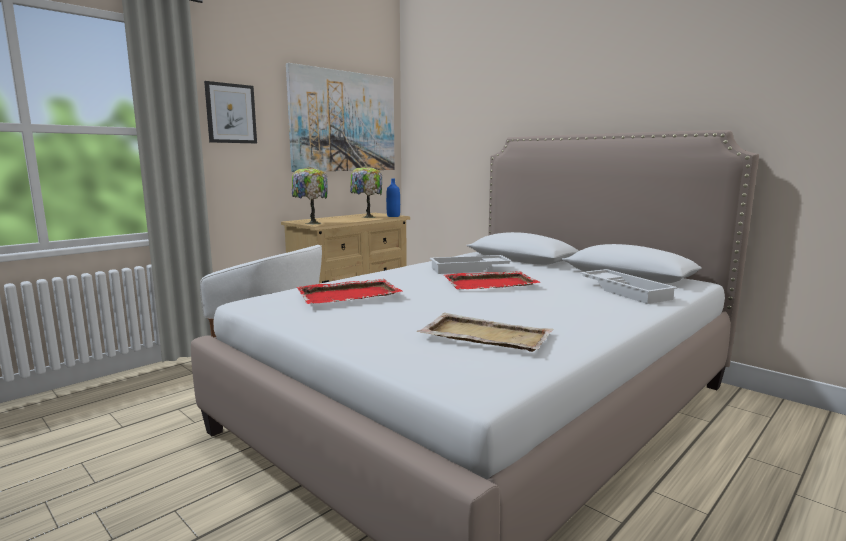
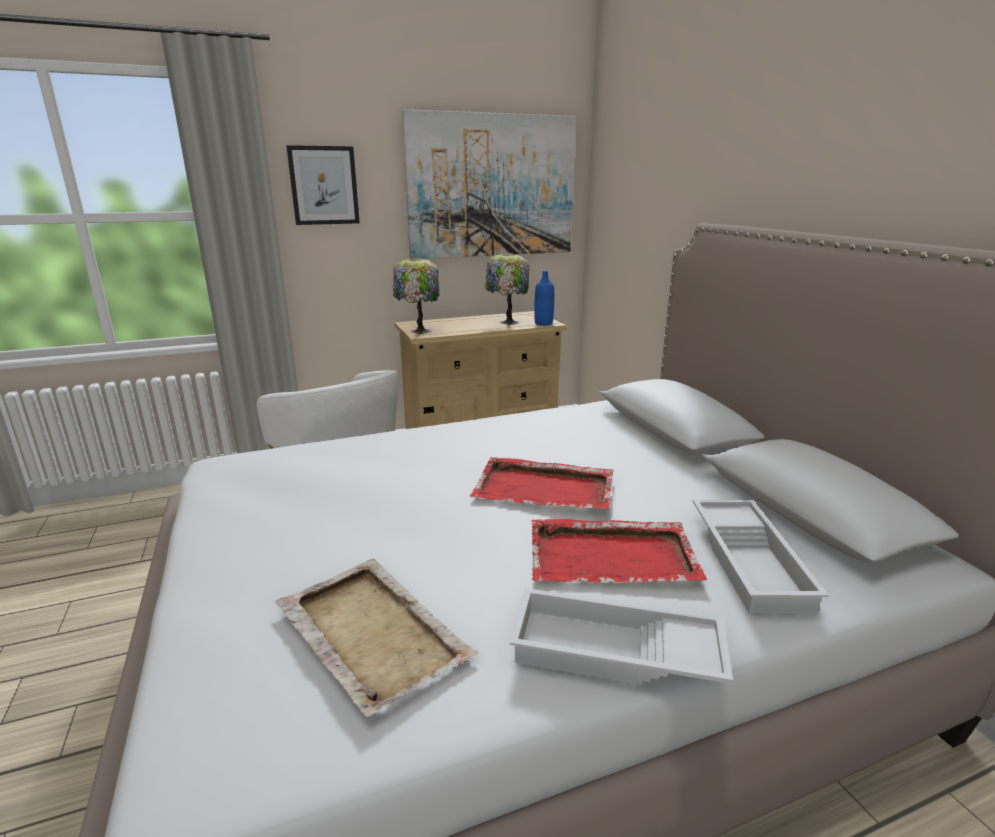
camera: 25 degrees right, 10 degrees up
(350, 294) = (327, 478): red tray -> red tray (613, 556)
(469, 269) = (559, 443): white tray -> white tray (614, 653)

